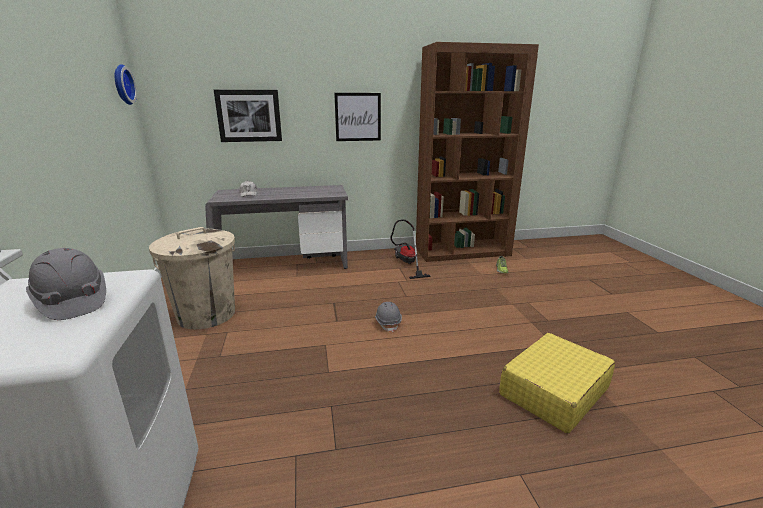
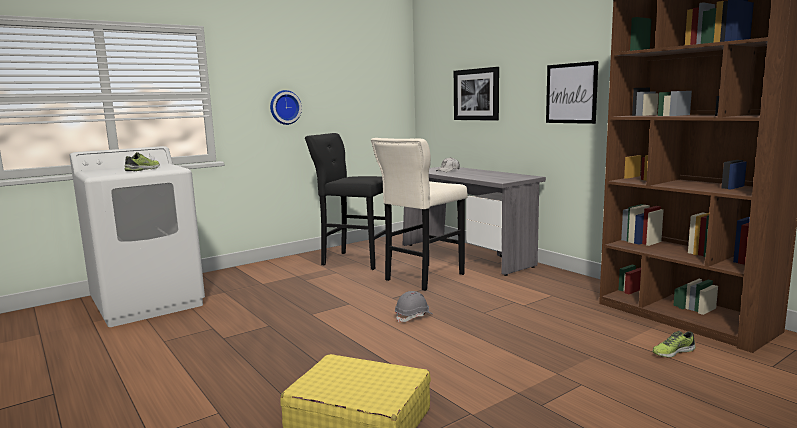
camera: 65 degrees right, 10 degrees down
(72, 302) = (143, 169): grey hard hat -> shoe
(121, 84) = (391, 71): wall clock -> wall clock (284, 107)
(206, 314) = (353, 260): beige trash can -> black stool
(308, 297) = (422, 278): none -> beige stool
(407, 264) = (572, 296): vacuum cleaner -> none

